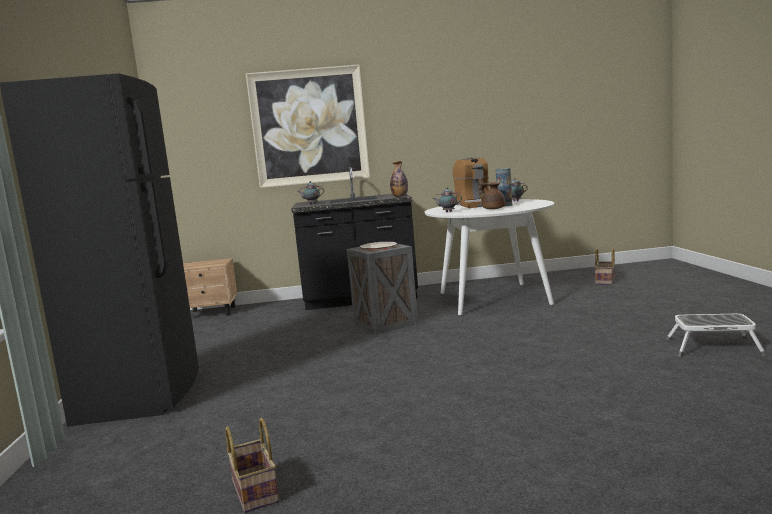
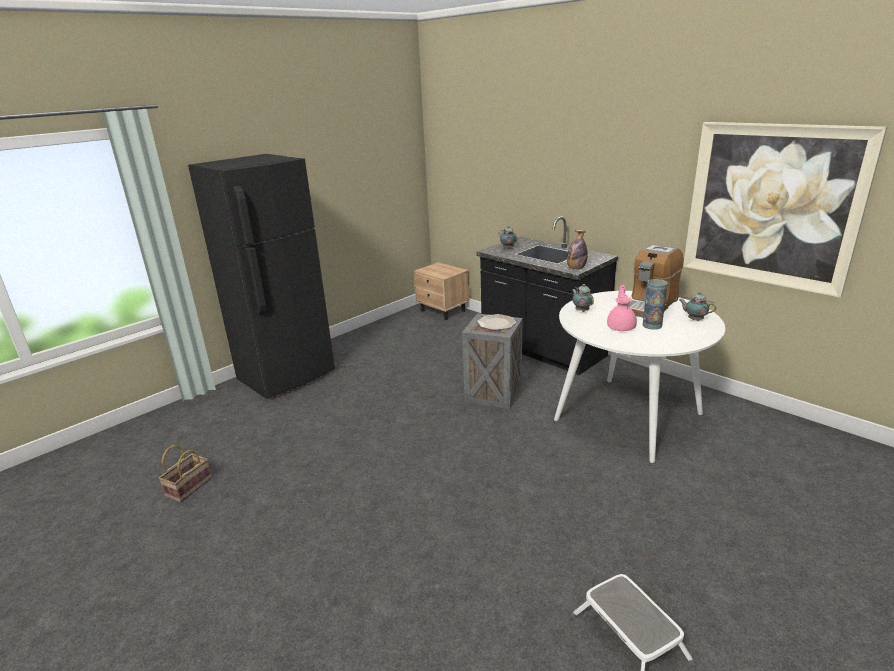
camera: 50 degrees right, 15 degrees up
(309, 127) = (539, 162): picture -> picture (771, 206)
(493, 208) = (621, 327): brown teapot -> pink teapot
(605, 281) = (798, 468): basket -> none

